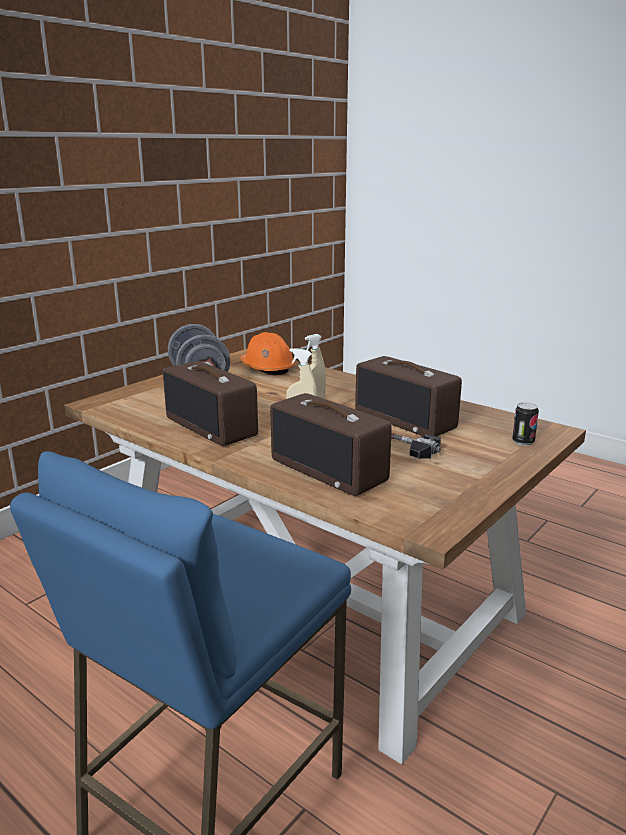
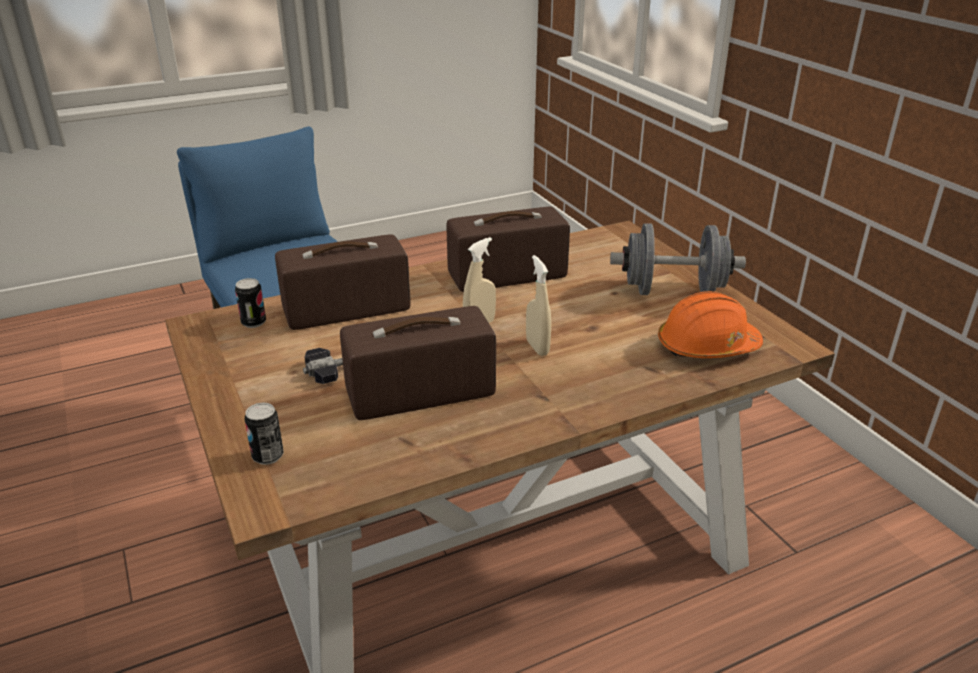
camera: 115 degrees right, 10 degrees up
(395, 502) = (253, 322): none -> can

